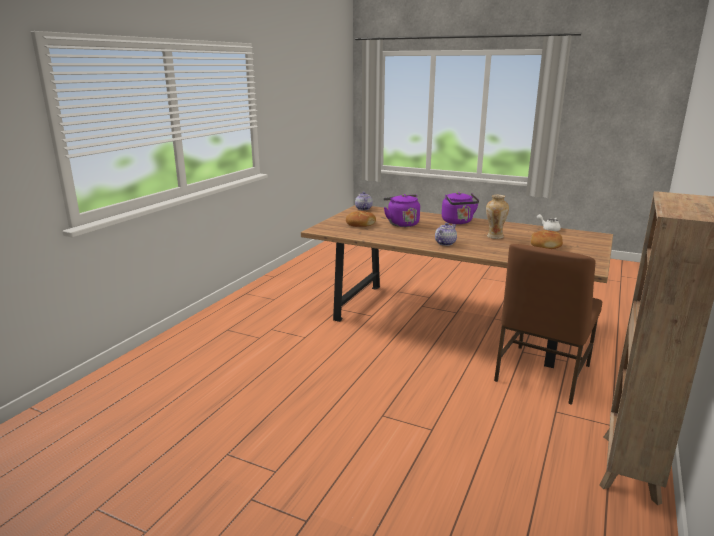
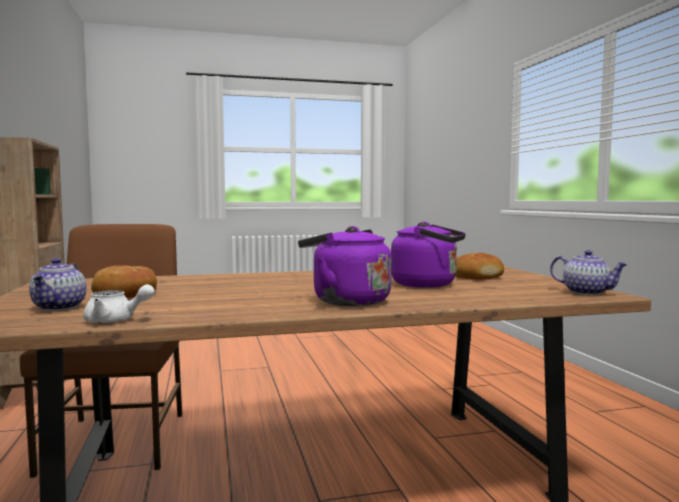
camera: 140 degrees right, 15 degrees down
(445, 243) = (296, 276): teapot -> teapot (60, 307)
(494, 236) = (233, 292): vase -> none

